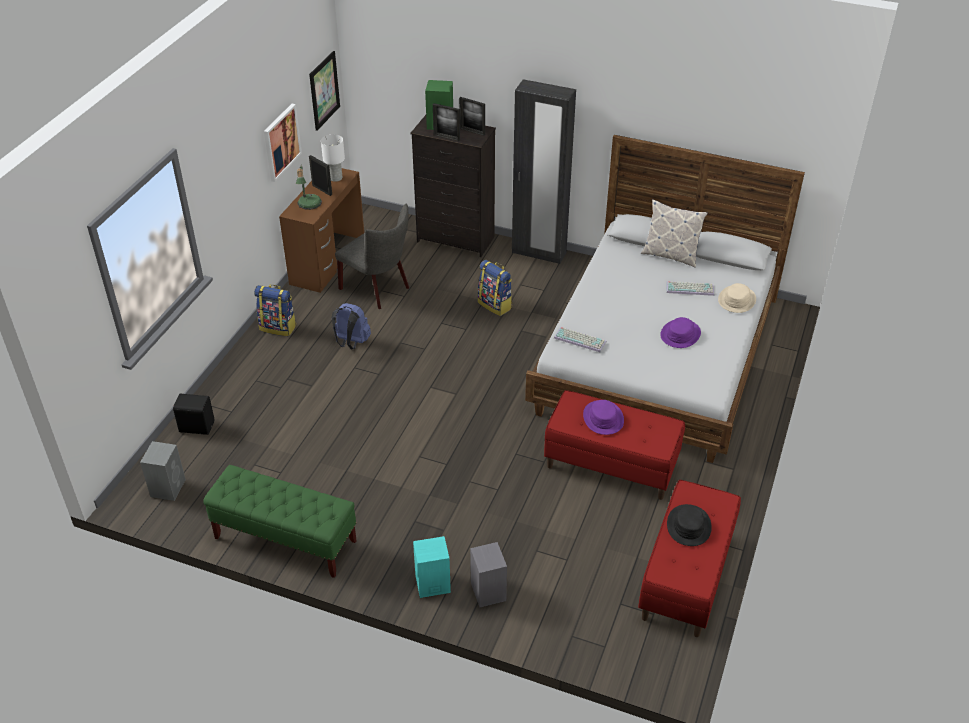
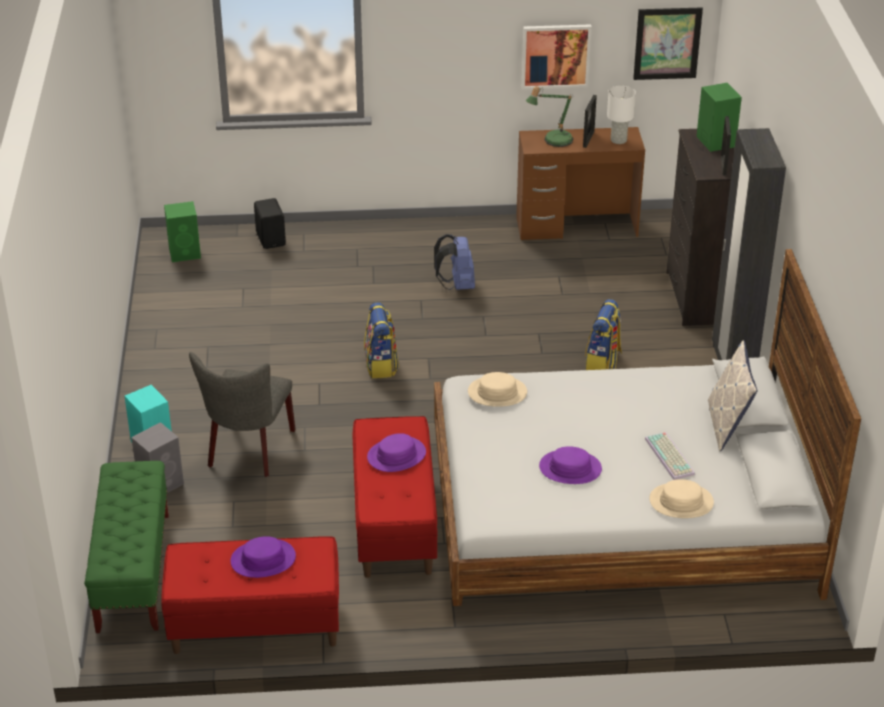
camera: 65 degrees right, 5 degrees down
(168, 487) = (185, 253): grey speaker -> green speaker
(278, 327) = (444, 234): backpack -> backpack (381, 365)
(285, 540) = (159, 339): green bench -> green bench (133, 572)
(378, 289) = (558, 274): grey chair -> grey chair (248, 451)
(446, 137) = (692, 153): picture frame -> none
(581, 339) = (497, 393): keyboard -> beige hat
(688, 526) = (263, 559): black hat -> purple hat

